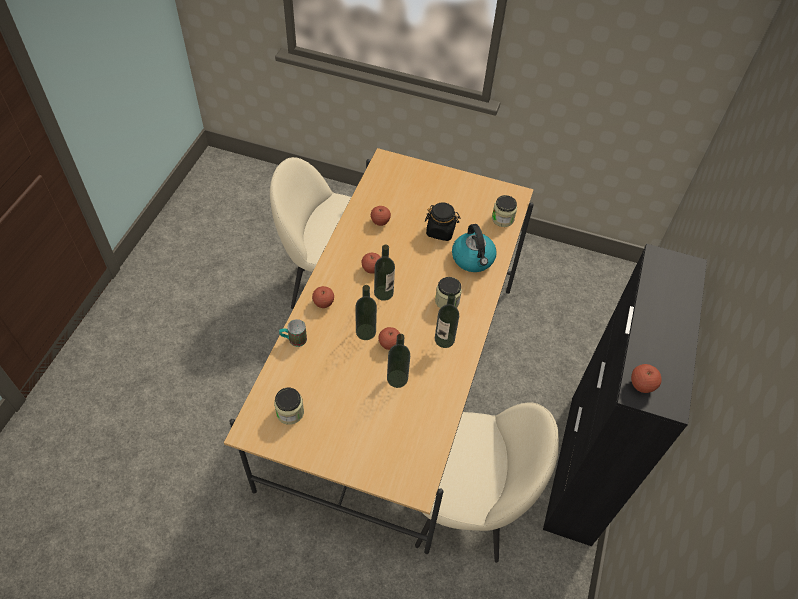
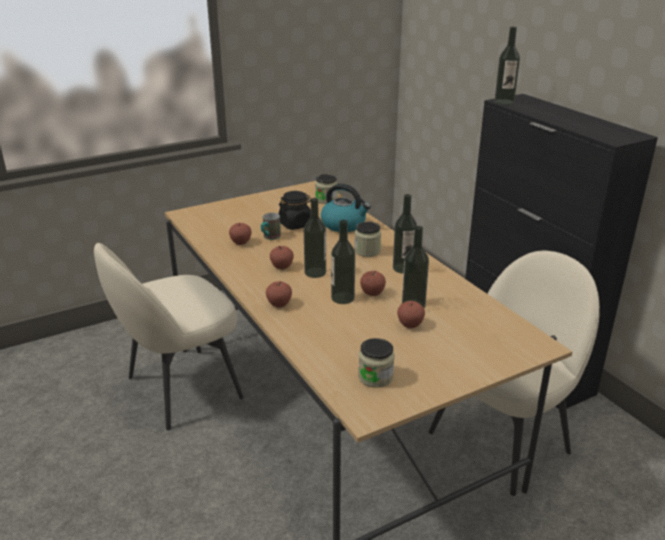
camera: 45 degrees left, 25 degrees down
(293, 340) = (295, 337): mug -> mug (269, 238)
(641, 385) = (608, 136): apple -> apple (410, 324)
(658, 260) = (504, 101): none -> bottle

